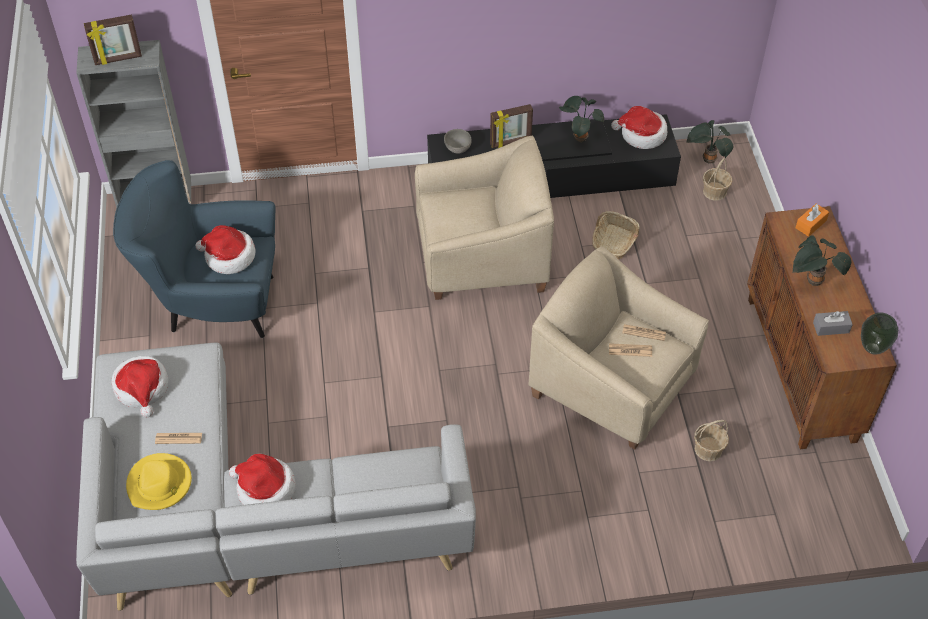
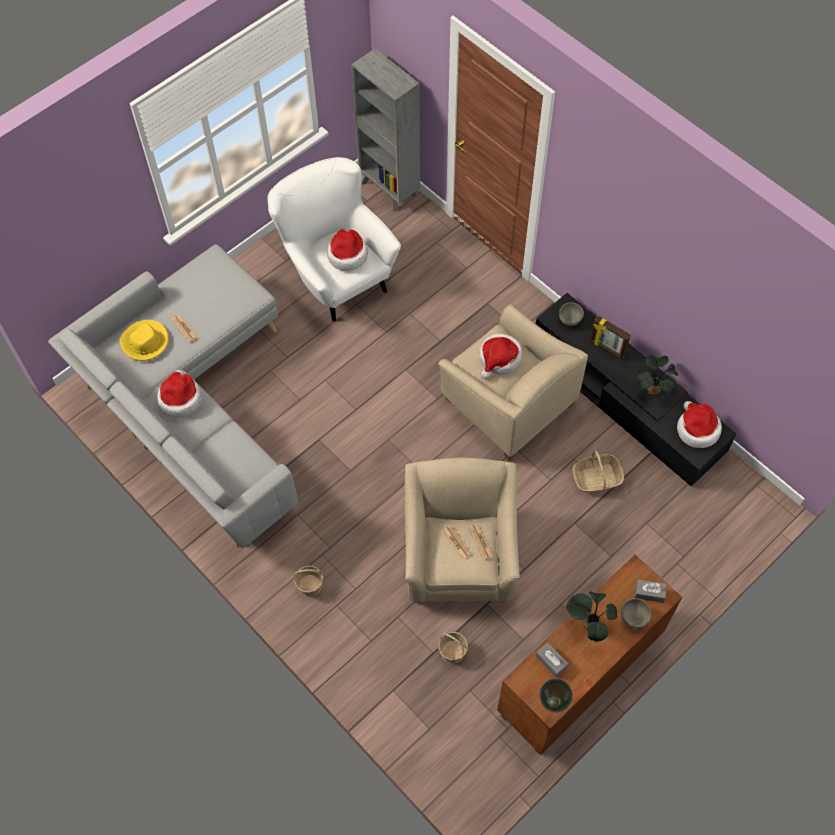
camera: 55 degrees right, 10 degrees up
(118, 59) = (381, 76): picture frame -> none
(142, 388) = (205, 284): hat -> hat (499, 359)
(213, 305) = (336, 276): blue armchair -> white armchair
(707, 160) = (741, 493): potted plant -> none
(715, 192) = (711, 518): basket -> basket (310, 585)
(810, 224) = (649, 593): orange tissue box -> grey tissue box
(827, 248) = (633, 618): none -> grey bowl

